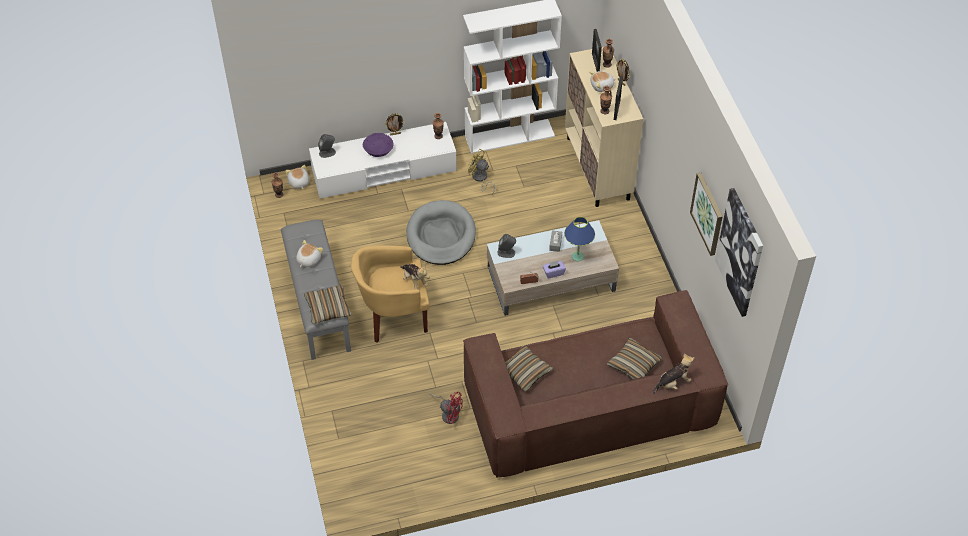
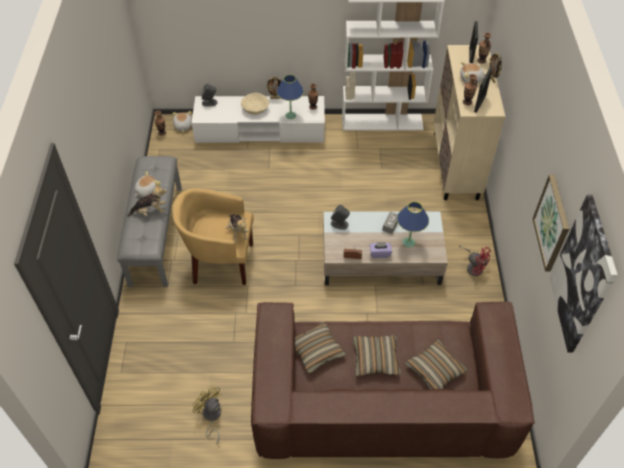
camera: 15 degrees right, 0 degrees up
(328, 308) = (145, 241): pillow -> pillow (375, 359)
(378, 149) = (255, 108): purple bowl -> beige bowl
(418, 150) = (290, 115): none -> blue table lamp
(441, 235) = (290, 196): grey dog bed -> none
(449, 413) = (236, 373): red fan -> red fan (473, 267)
(480, 179) = (343, 154): yellow fan -> yellow fan (211, 417)
(673, 383) = (470, 406): plush toy -> plush toy (150, 211)

